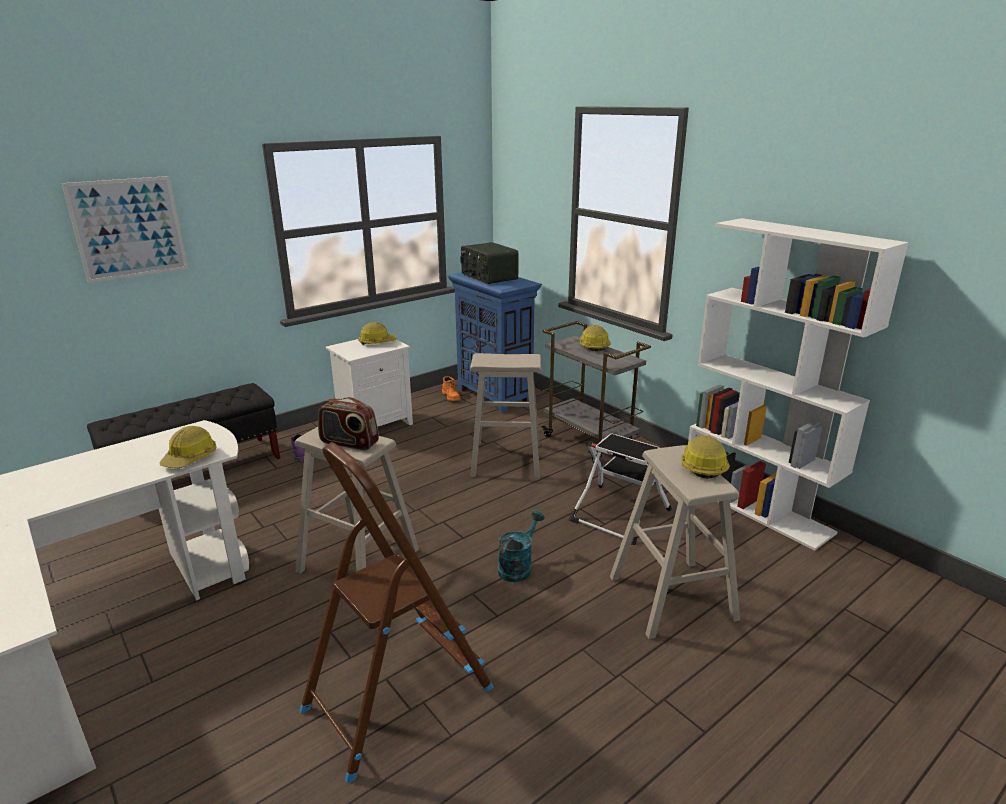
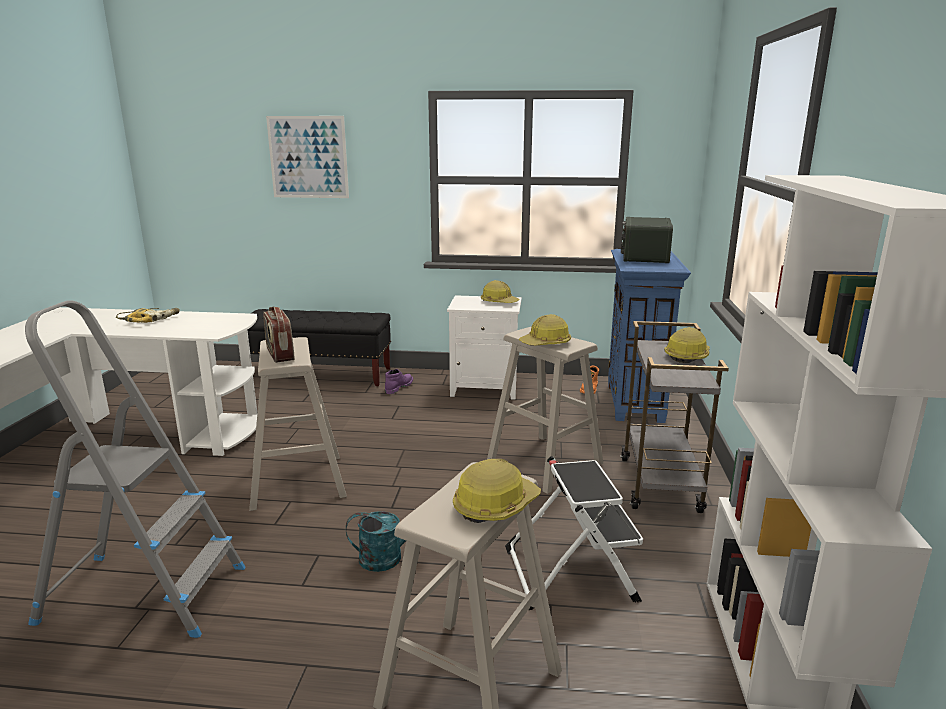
camera: 45 degrees right, 5 degrees down
(92, 468) = (150, 319): none -> power drill
(190, 458) = (196, 331): hard hat -> hard hat (546, 343)
(400, 697) = (145, 594): brown step ladder -> grey step ladder

